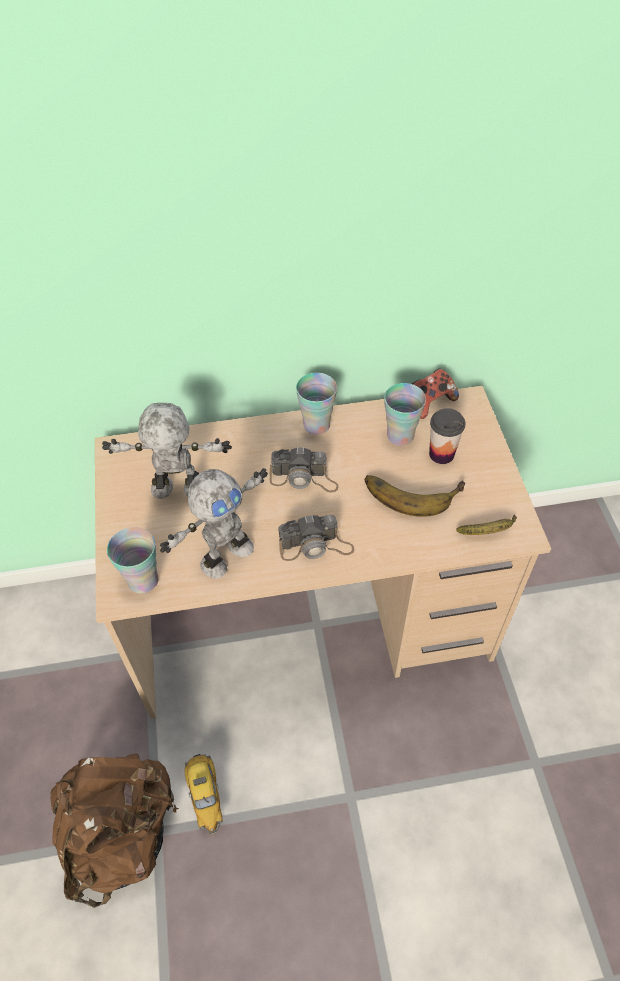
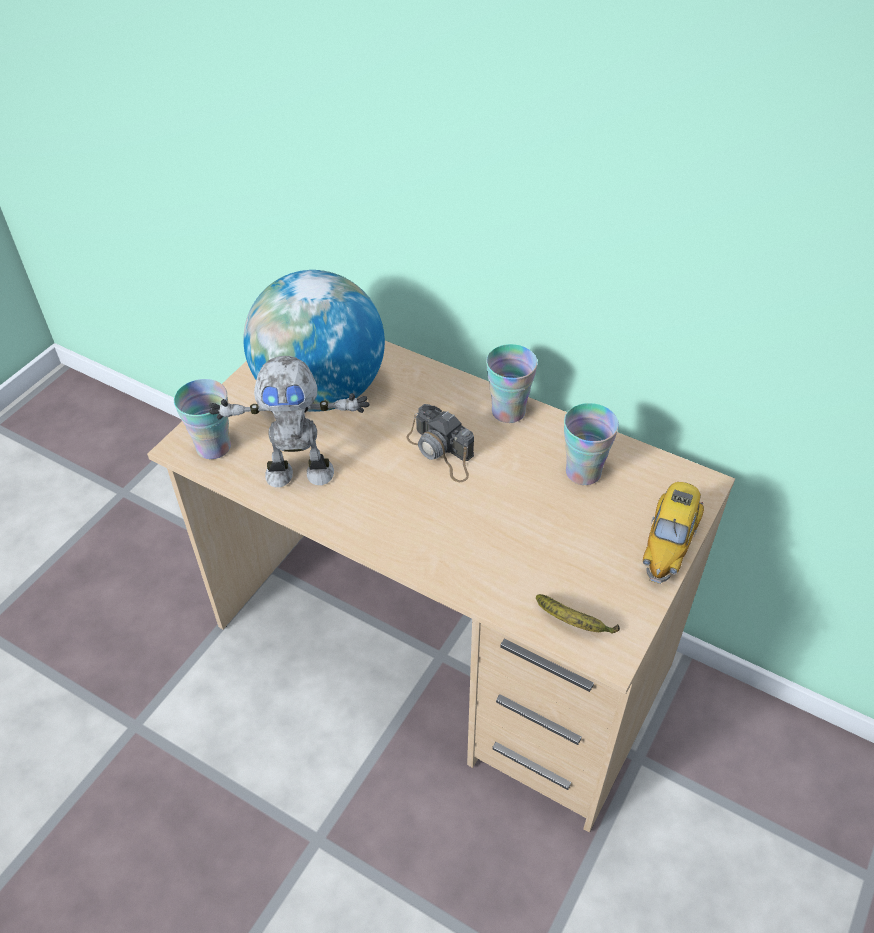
camera: 40 degrees right, 5 degrees down
(122, 835) = (108, 705): brown backpack -> none
(178, 490) = (321, 392): toy robot -> globe
(206, 796) = (199, 729): toy car -> toy car (668, 544)
(315, 546) = (386, 518): camera -> none
(412, 490) = (537, 530): banana -> none
(430, 402) = (653, 460): game controller -> none
(441, 454) = (608, 517): cup -> none

